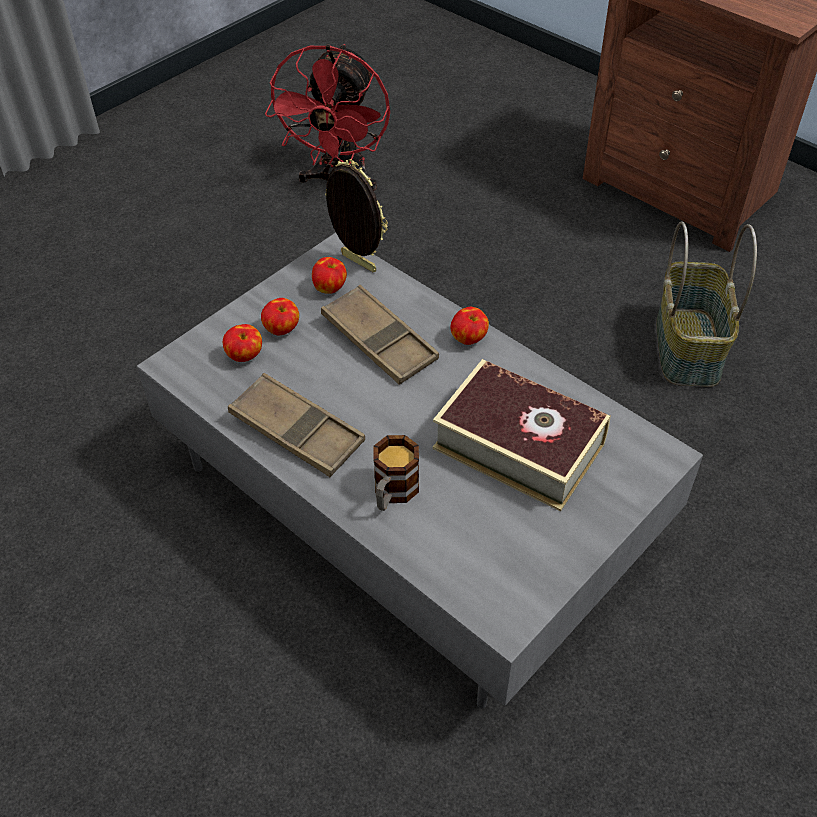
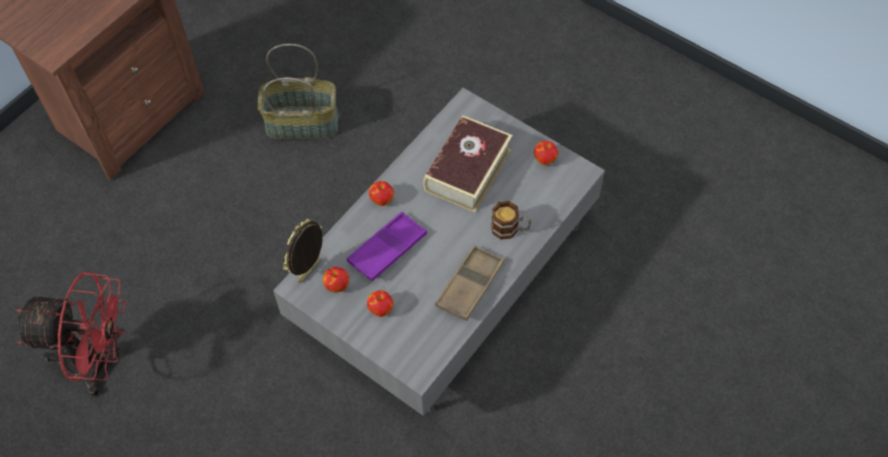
camera: 95 degrees left, 10 degrees up
(245, 356) = (408, 327): apple -> apple (545, 159)
(379, 341) = (387, 249): brown tray -> purple tray

